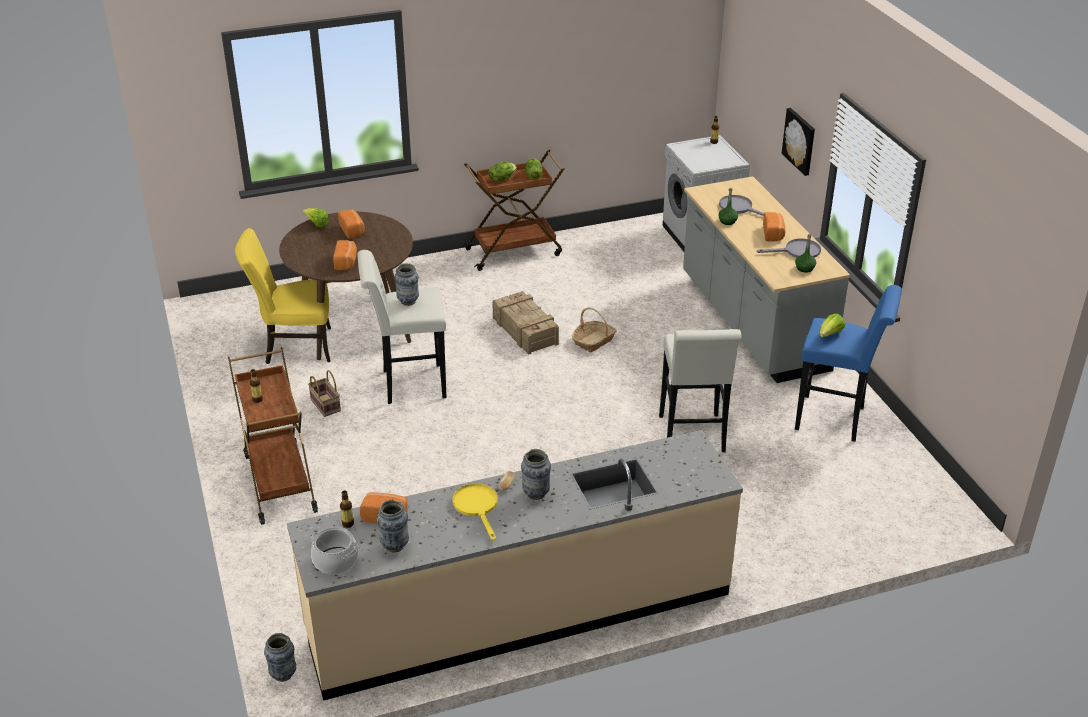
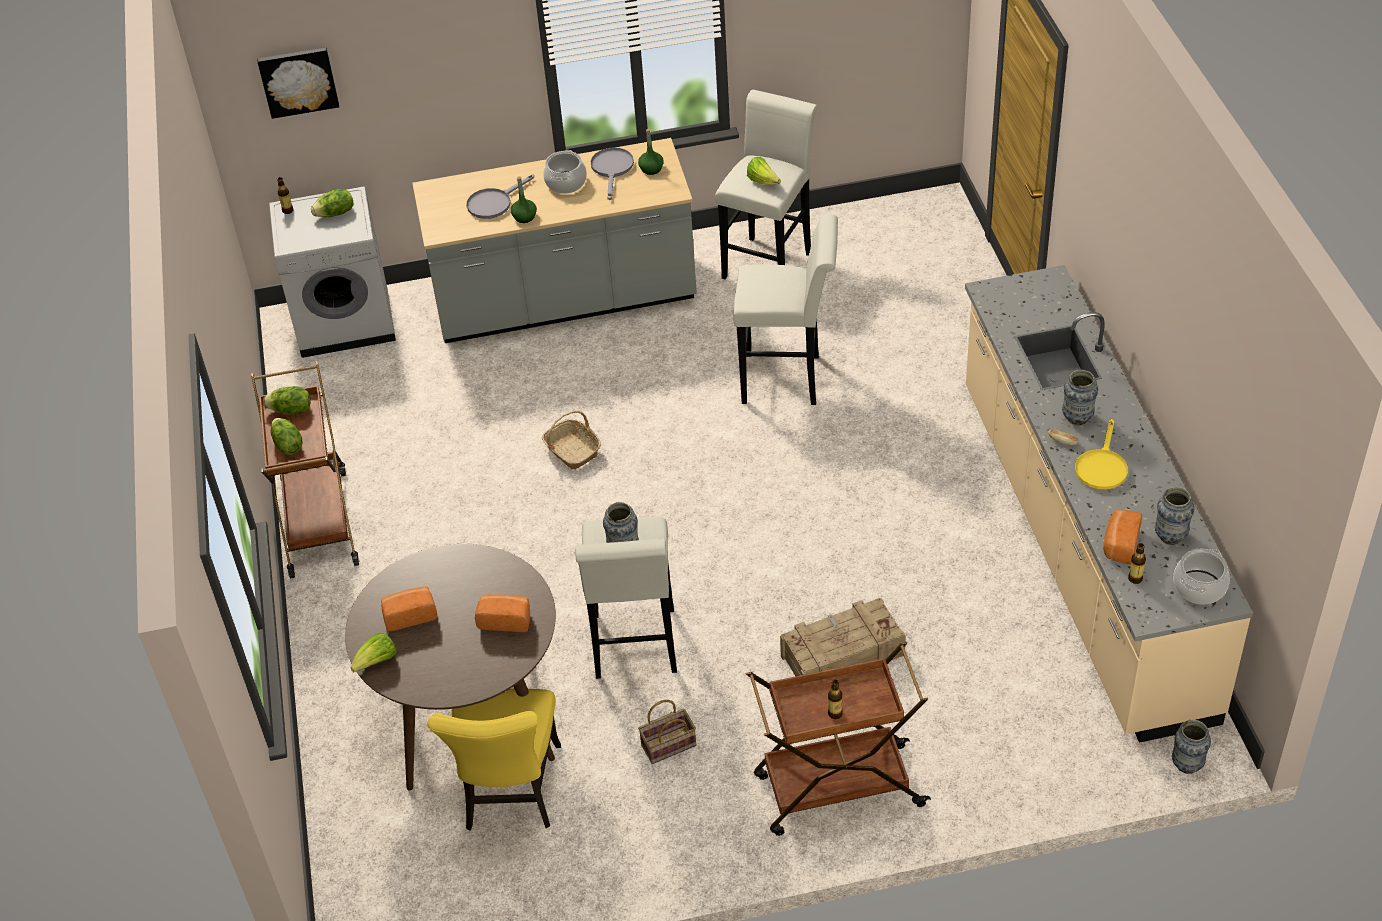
camera: 80 degrees left, 10 degrees up
(477, 507) = (1101, 466): yellow frying pan -> yellow frying pan turned 60 degrees counterclockwise
(525, 330) = (531, 519): crate -> crate (841, 655)
(716, 158) = (335, 214): none -> lettuce
(773, 234) = (566, 183): bread -> cooking pot
(800, 141) = (464, 89): picture -> picture (298, 81)
(836, 419) = (770, 261): blue stool -> white stool

